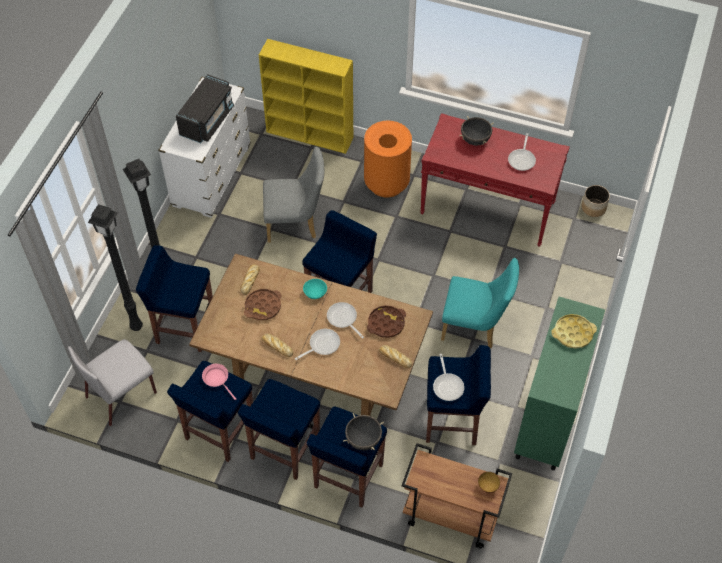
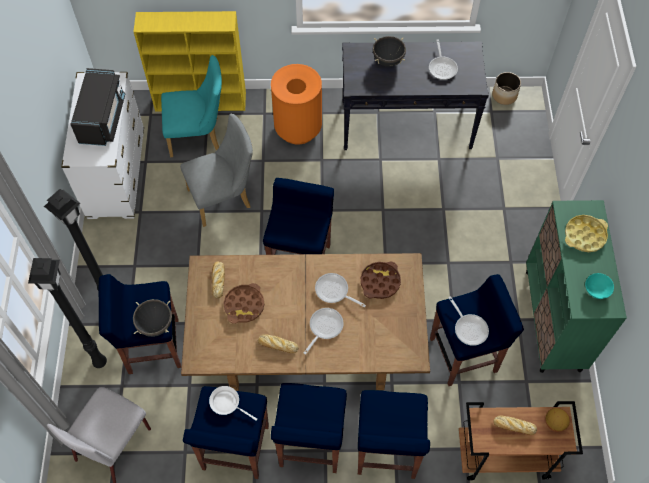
camera: 20 degrees left, 5 degrees up
(217, 379) = (227, 403): pink frying pan -> white frying pan
(315, 293) = (292, 272): turquoise bowl -> turquoise bowl (596, 290)
(363, 440) = (410, 418): black cooking pot -> black cooking pot (155, 325)
(394, 357) = (404, 316): bread -> bread (513, 426)
(475, 327) = (445, 249): turquoise chair -> turquoise chair (199, 136)
(488, 208) = (406, 125): red console table -> black console table

